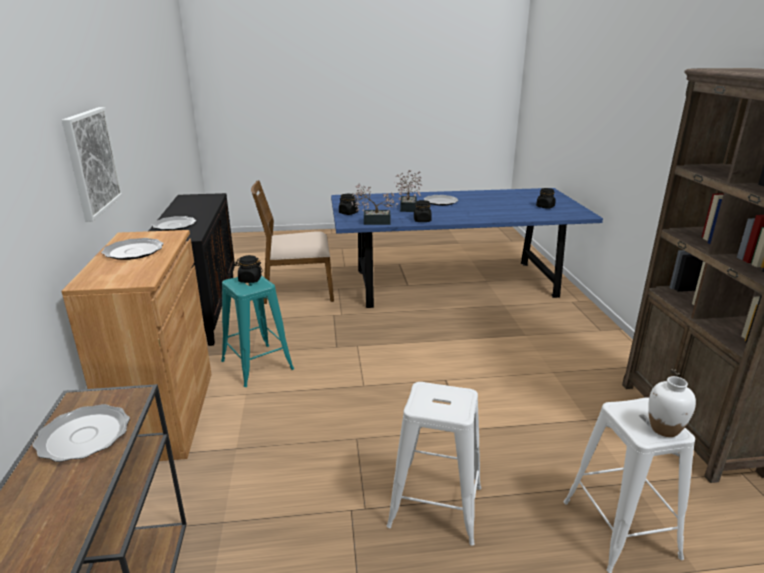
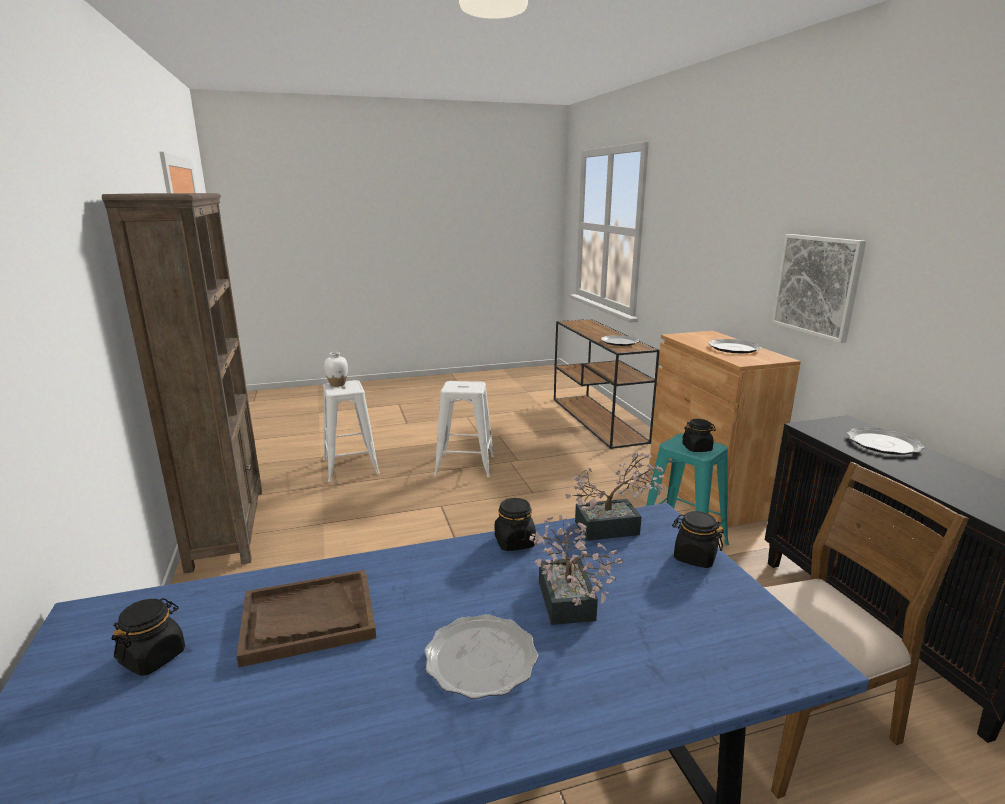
camera: 170 degrees right, 5 degrees down
(501, 210) = (308, 619): none -> brown tray

